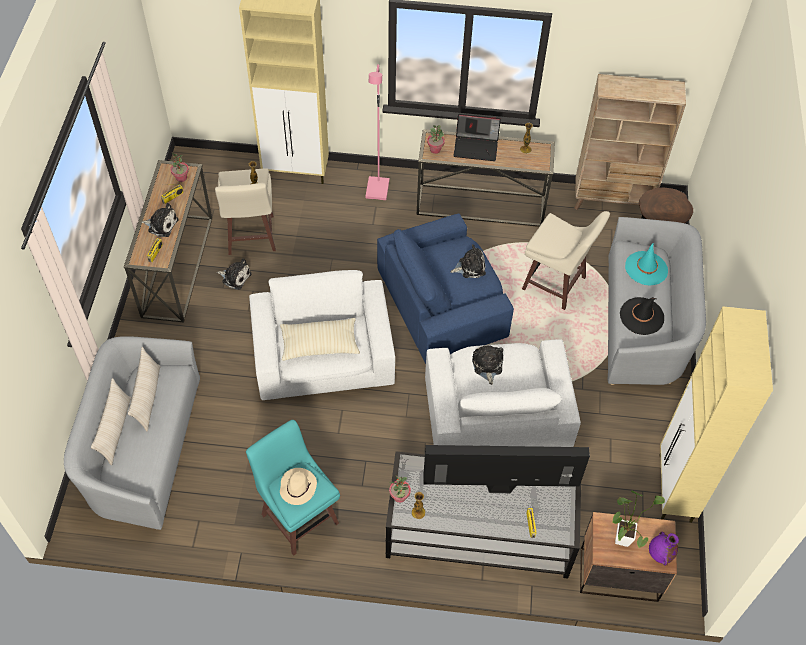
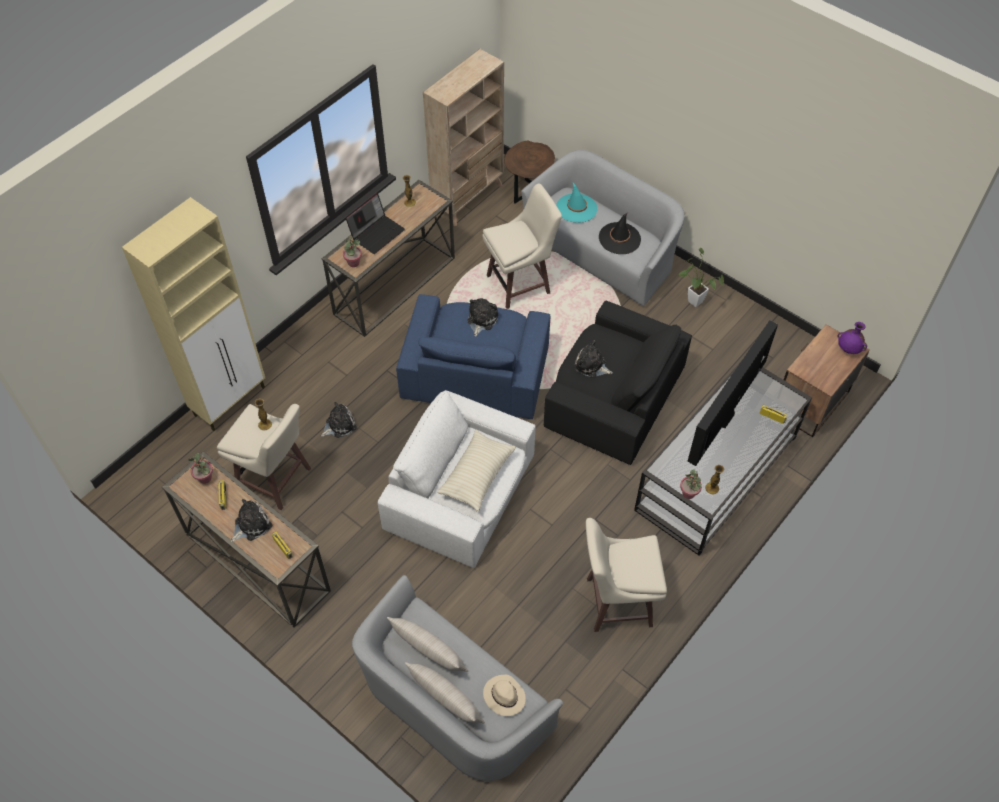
camera: 55 degrees left, 0 degrees up
(235, 277) = (313, 518): plush toy -> plush toy (339, 425)
(298, 487) = (633, 563): beige hat -> beige hat (503, 696)
(299, 516) = (616, 602): turquoise stool -> beige stool
(378, 190) = (310, 349): pink floor lamp -> none
(496, 411) = (613, 397): white armchair -> black armchair
(623, 536) = (819, 363): potted plant -> potted plant (693, 300)
(675, 489) = (762, 323): beige cabinet -> none

